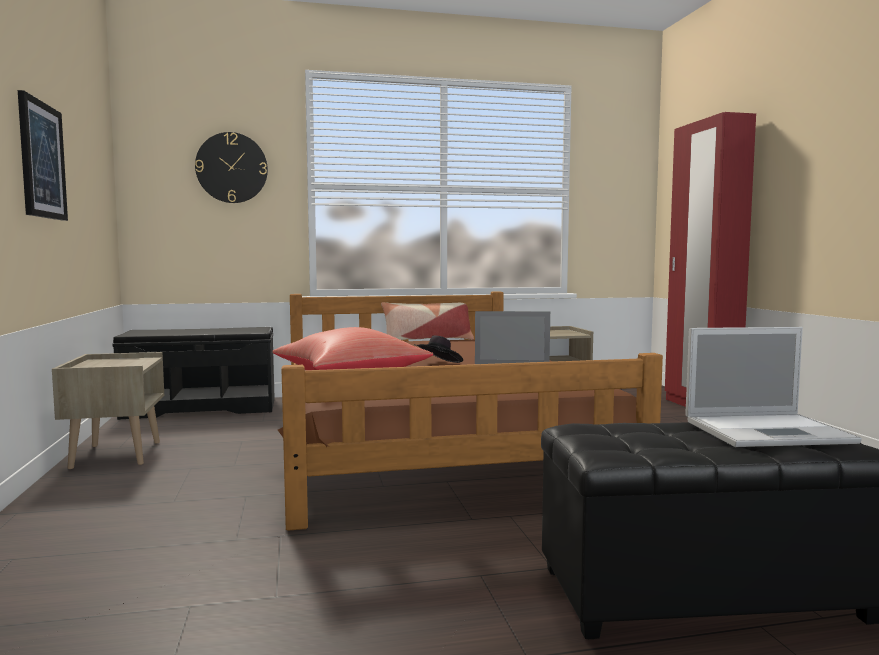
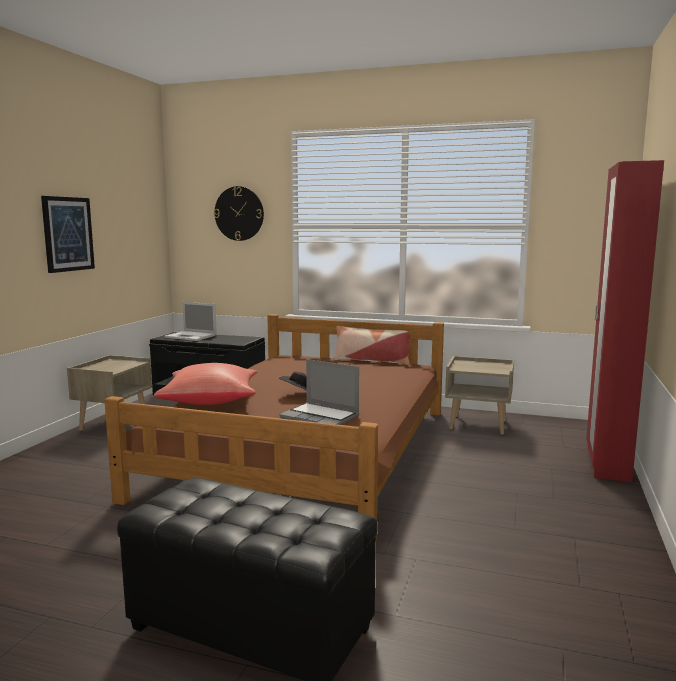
camera: 30 degrees right, 5 degrees up
(769, 431) = (294, 521): laptop -> laptop (191, 336)

